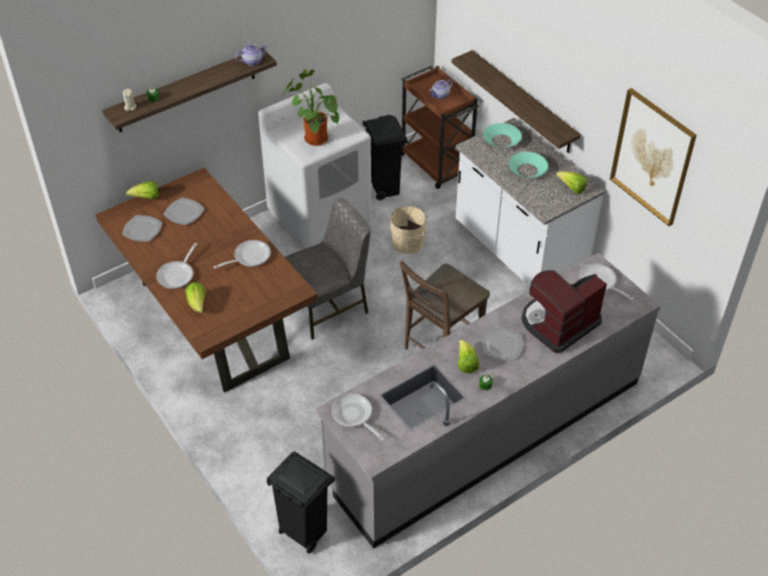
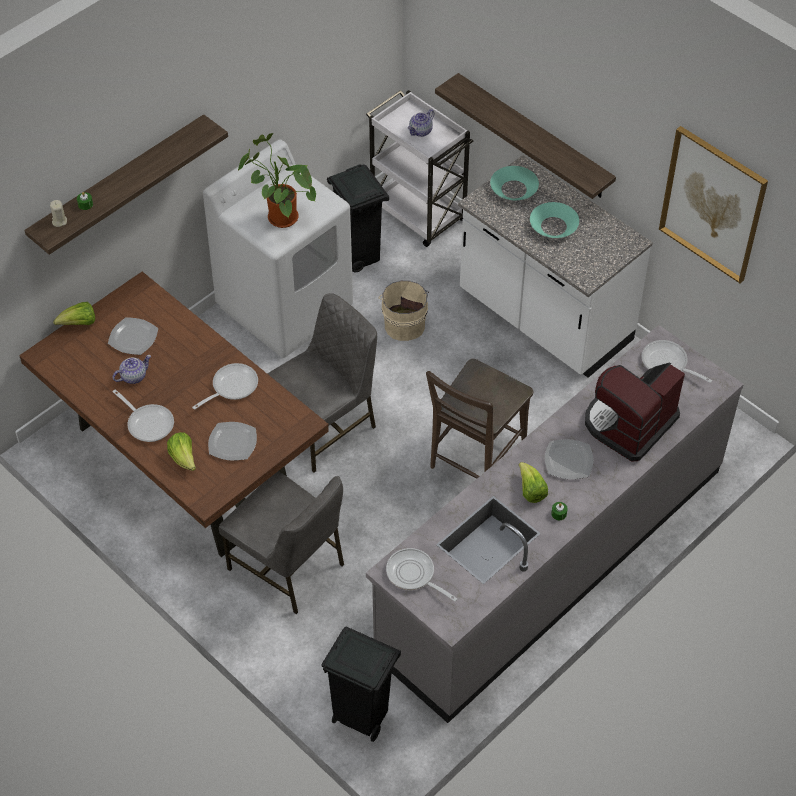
camera: 10 degrees left, 5 degrees up
(142, 229) = (86, 368): plate -> plate (232, 442)
(177, 275) = (148, 423): frying pan -> frying pan turned 60 degrees counterclockwise
(252, 61) = (197, 136): teapot -> teapot (133, 376)
(274, 407) = (288, 567): none -> grey chair
(436, 165) = (418, 214): brown cart -> white cart
(571, 188) = (612, 244): lettuce -> none

